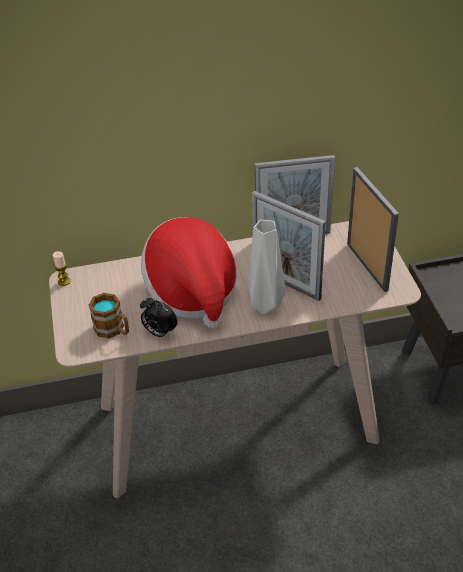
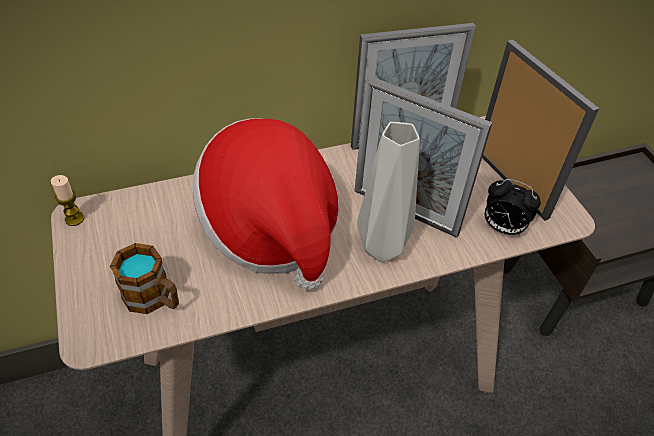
camera: 10 degrees left, 5 degrees up
(159, 332) = (227, 300): alarm clock -> alarm clock (502, 228)

